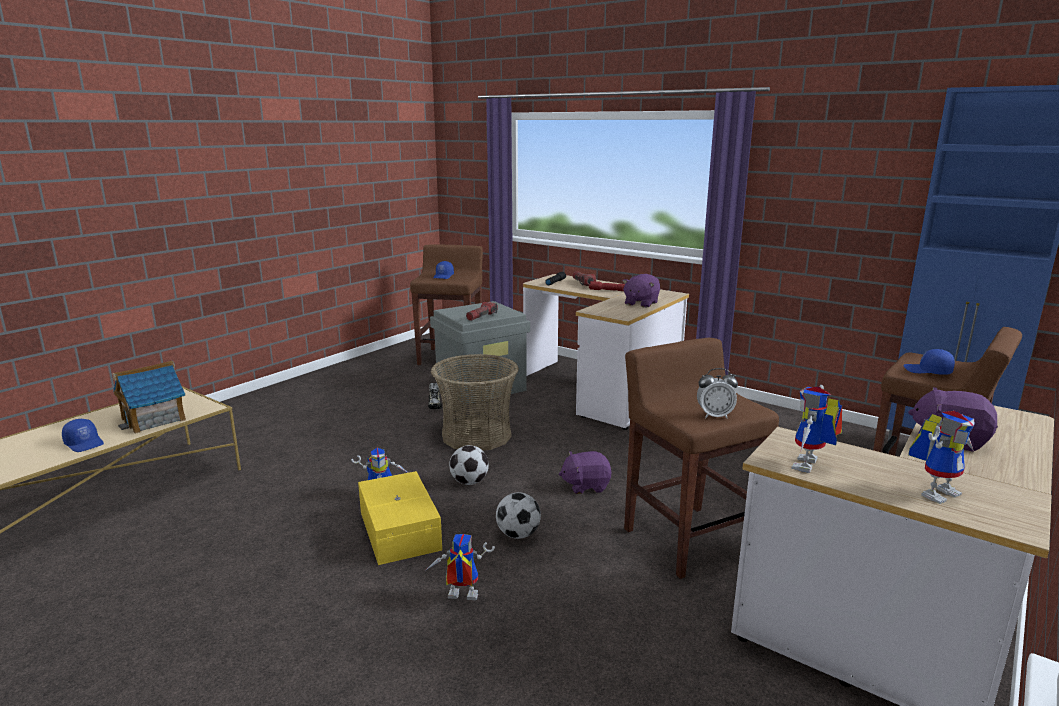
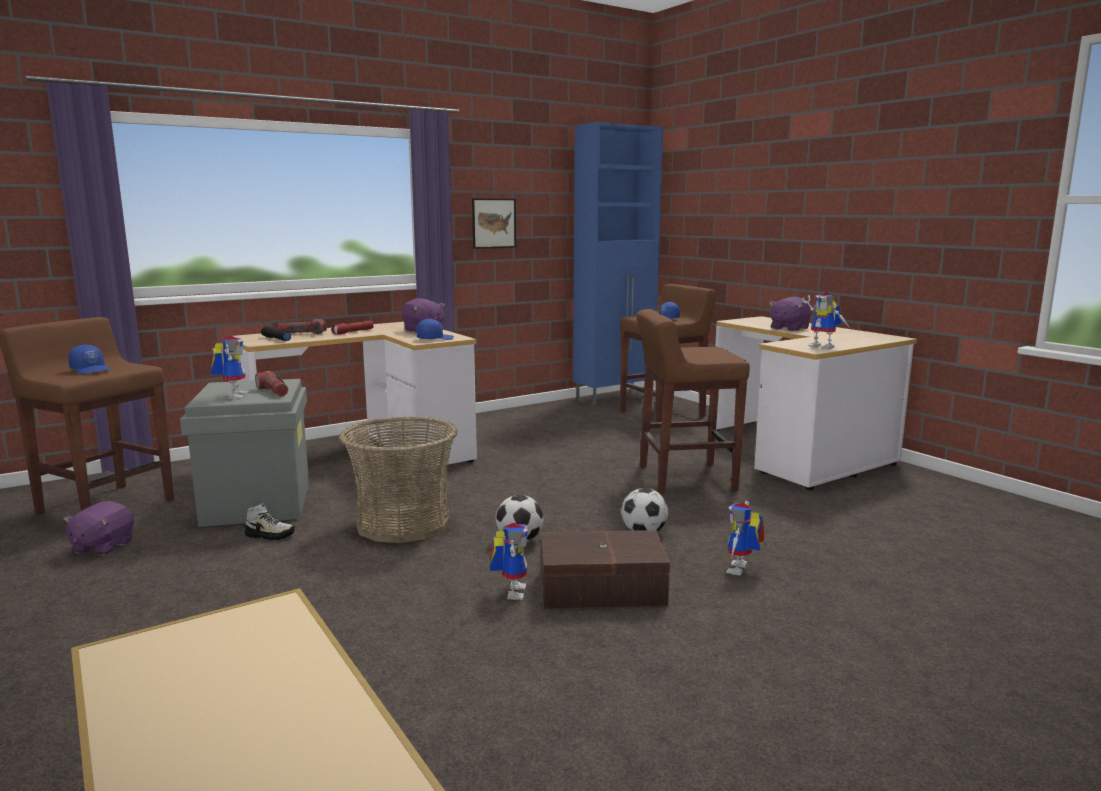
camera: 70 degrees left, 5 degrees down
(85, 443) = (319, 739): blue cap -> blue cap (435, 339)
(154, 419) = (268, 662): toy house -> none
(401, 530) = (600, 587): yellow storage box -> brown storage box
(585, 485) = (572, 494): purple plush toy -> purple plush toy (102, 547)
(714, 416) = (720, 354): alarm clock -> none
(811, 209) = (493, 223): none -> picture
(936, 491) = (857, 339): toy robot -> toy robot (233, 395)

